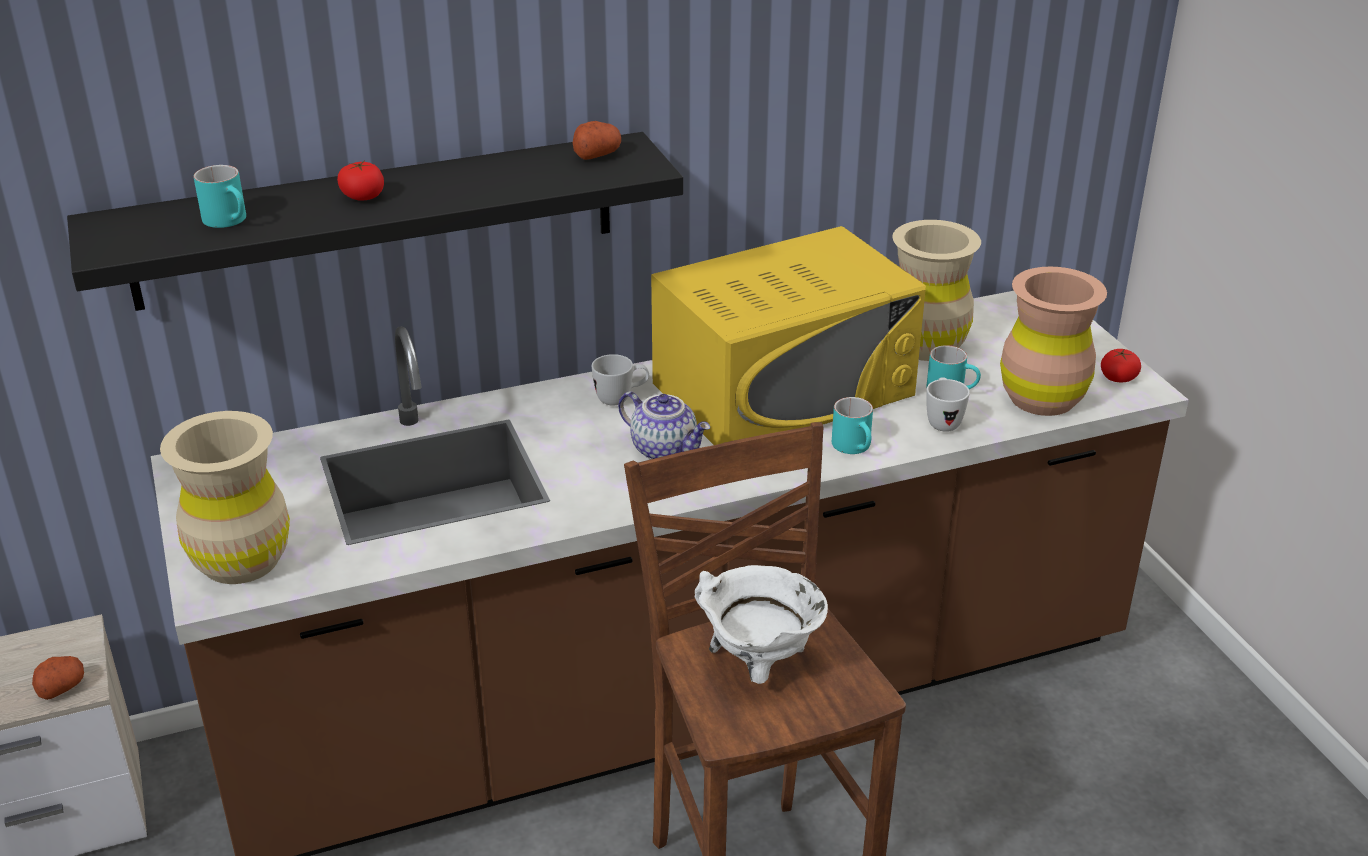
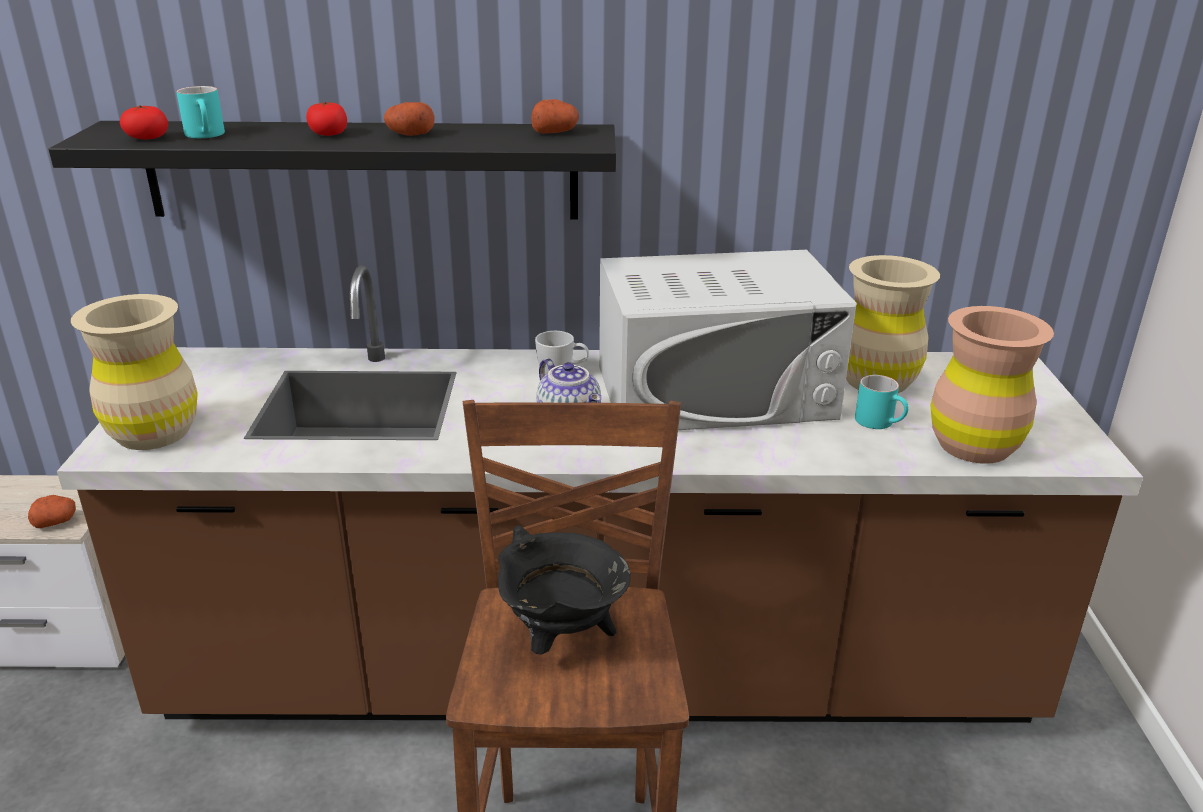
camera: 20 degrees right, 5 degrees down
(451, 183) = (409, 134): none -> potato
(759, 665) = (562, 638): white cooking pot -> black cooking pot
(784, 389) = (715, 392): yellow microwave -> white microwave
(855, 447) = (752, 452): turquoise mug -> none
(942, 421) = (855, 446): white mug -> none
(1118, 378) = (1069, 443): tomato -> tomato (147, 138)

